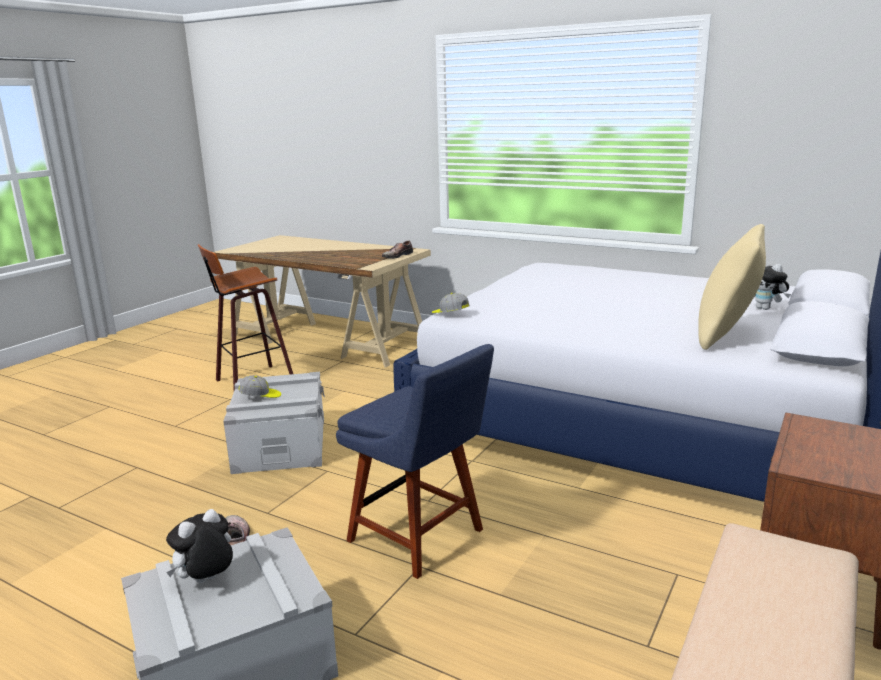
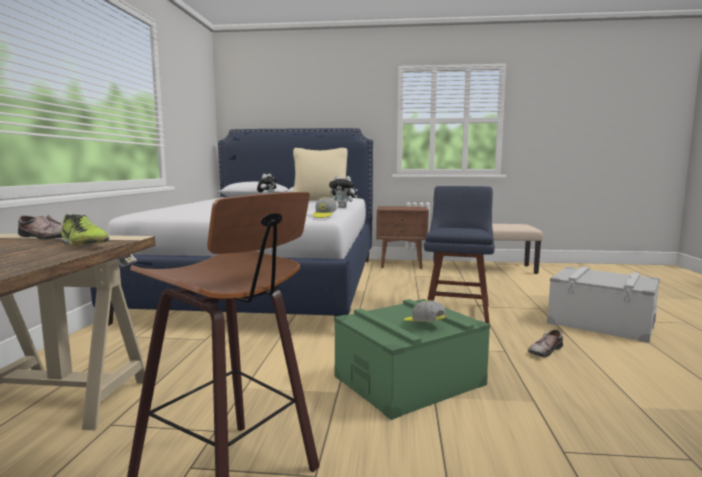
camera: 115 degrees left, 10 degrees down
(206, 582) = (610, 280): plush toy -> plush toy (343, 207)
(280, 444) = (409, 380): grey storage box -> green storage box
(352, 262) = (84, 245): none -> shoe

